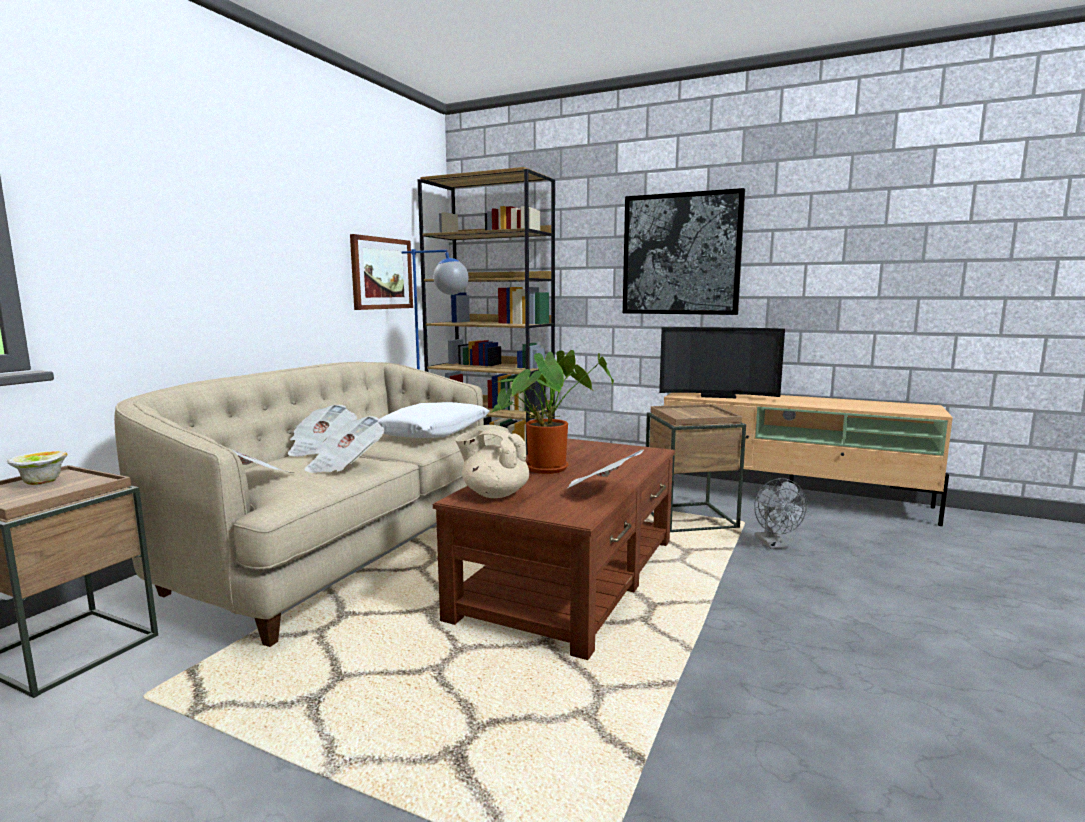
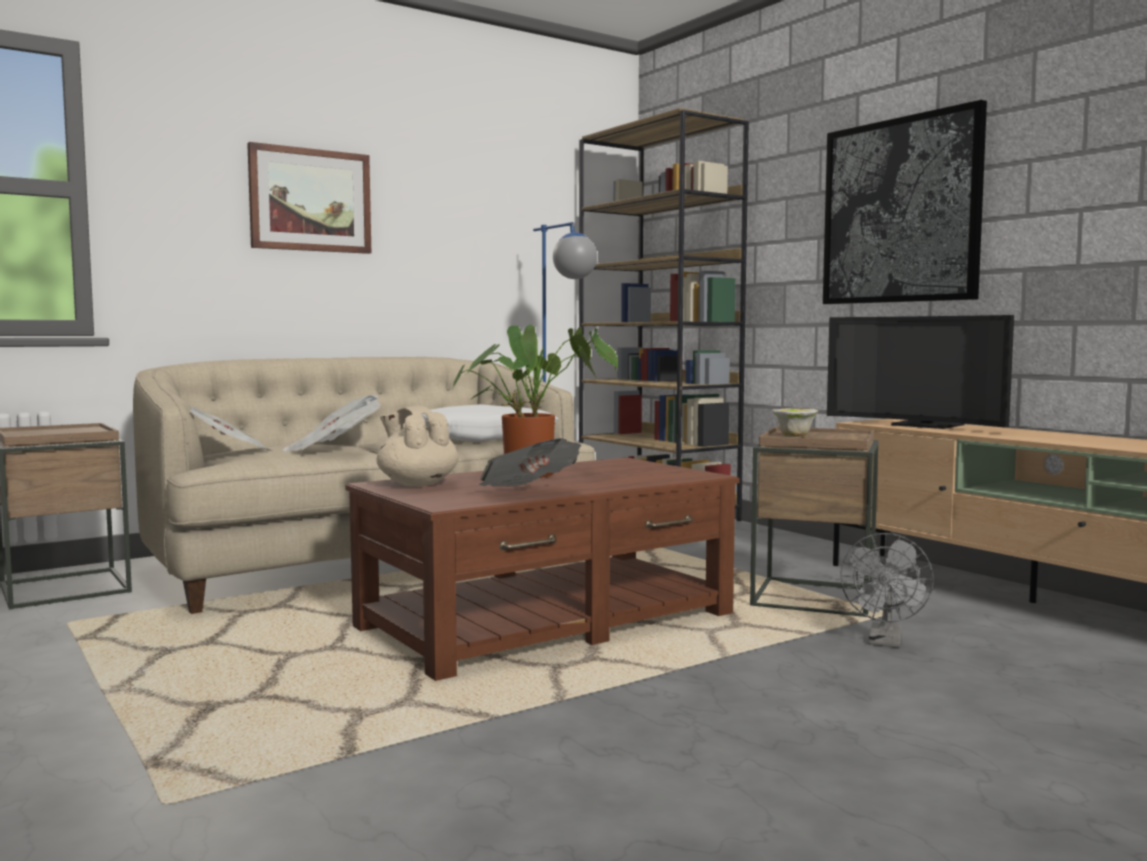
camera: 30 degrees right, 5 degrees down
(40, 483) = (63, 430): bowl -> bowl (793, 436)
(381, 273) = (517, 258): picture -> picture (310, 200)

